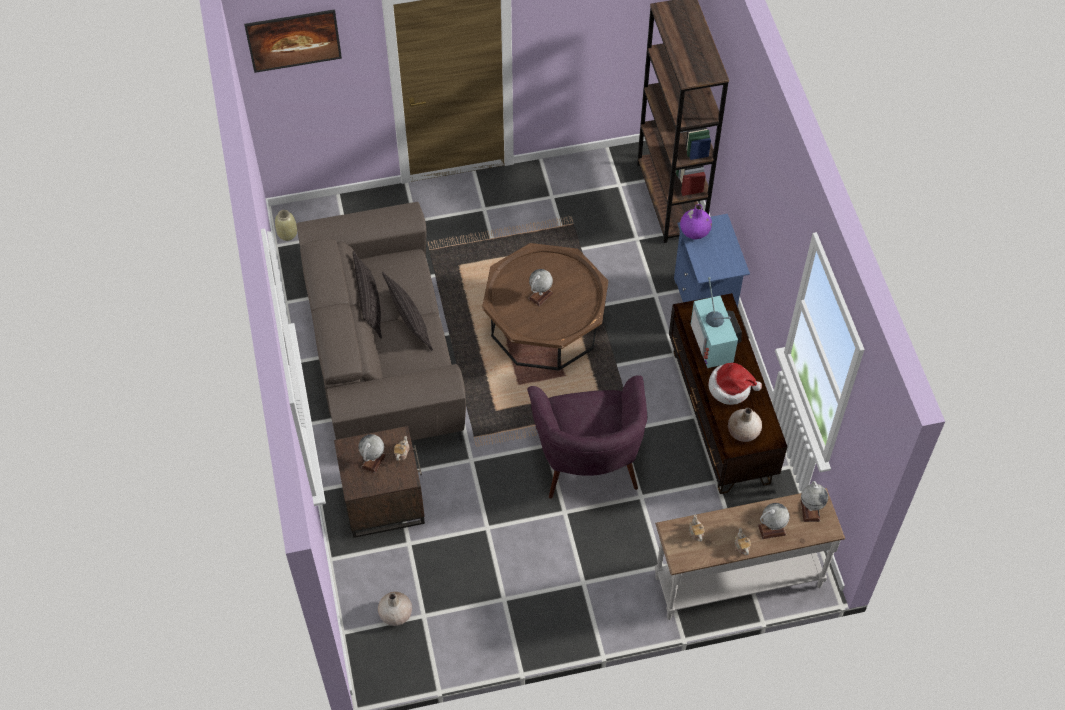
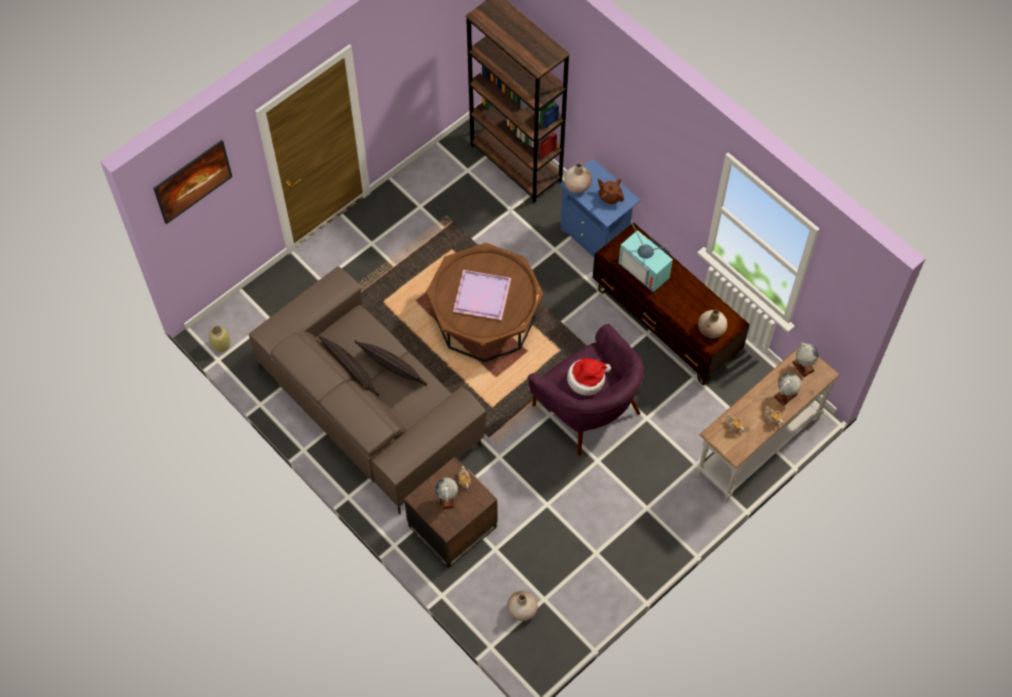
camera: 30 degrees left, 5 degrees up
(540, 296) = (481, 296): globe -> purple tray
(695, 231) = (577, 185): purple vase -> beige vase
(720, 256) = (610, 196): none -> brown teapot
(731, 387) = (680, 299): hat -> hat (587, 379)

